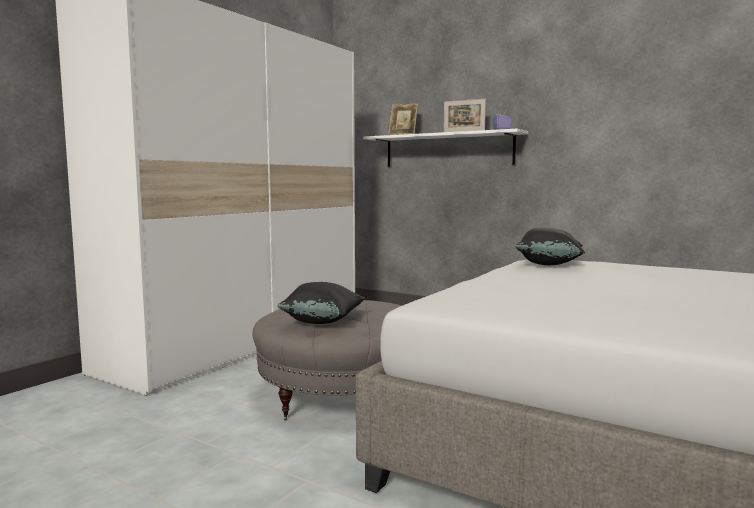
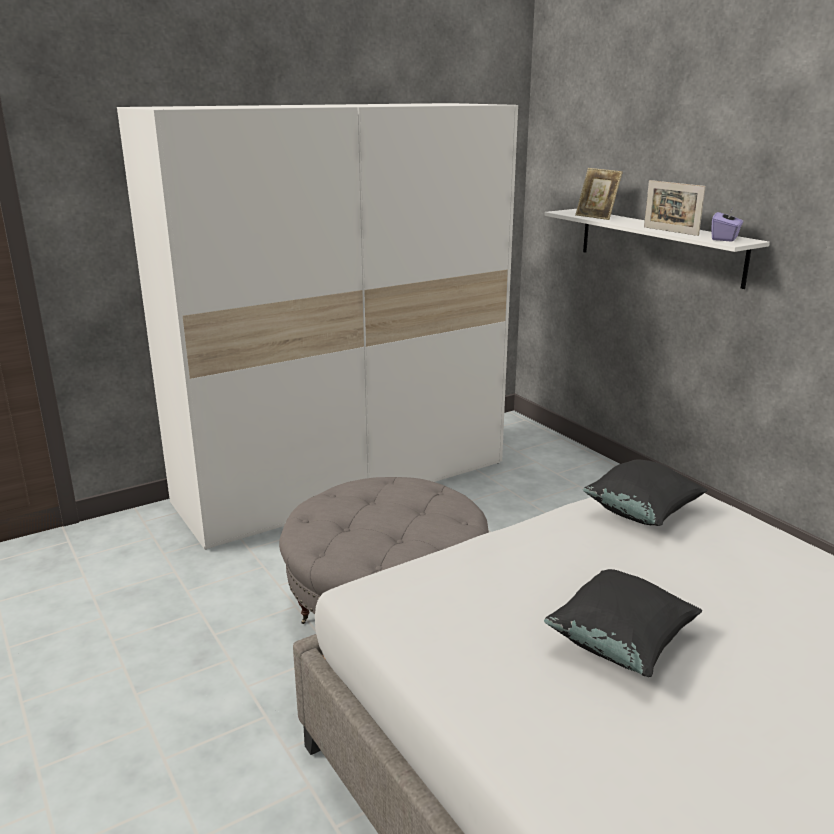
camera: 25 degrees right, 15 degrees up
(323, 322) = (346, 532): black pillow -> black pillow (619, 644)

